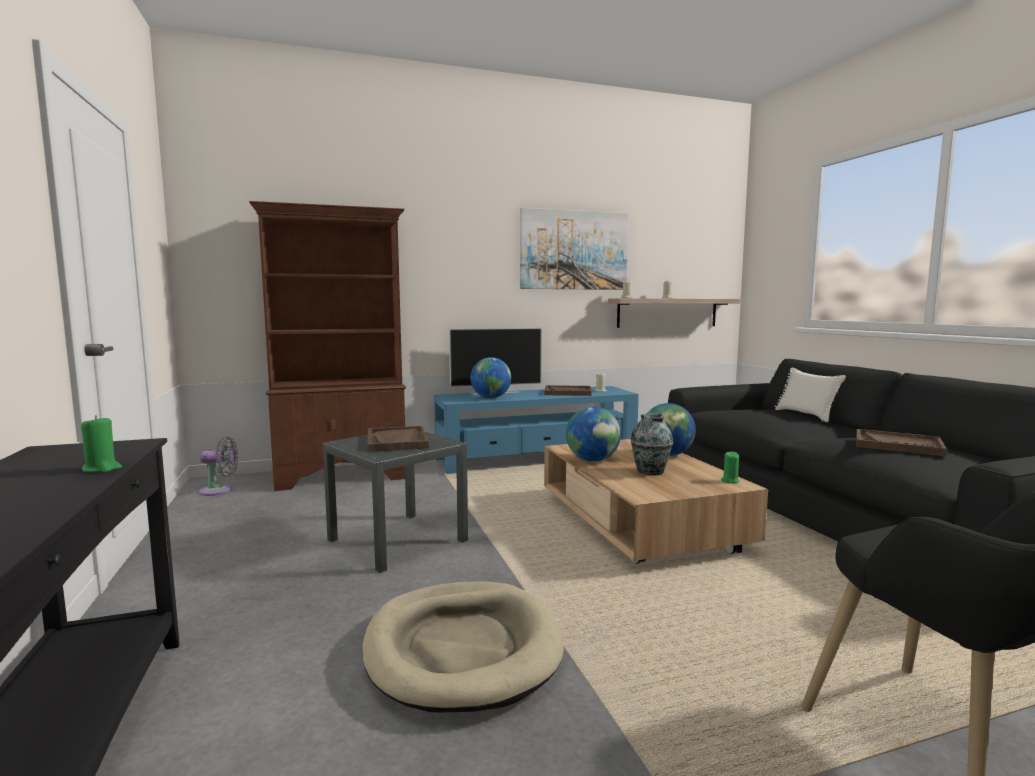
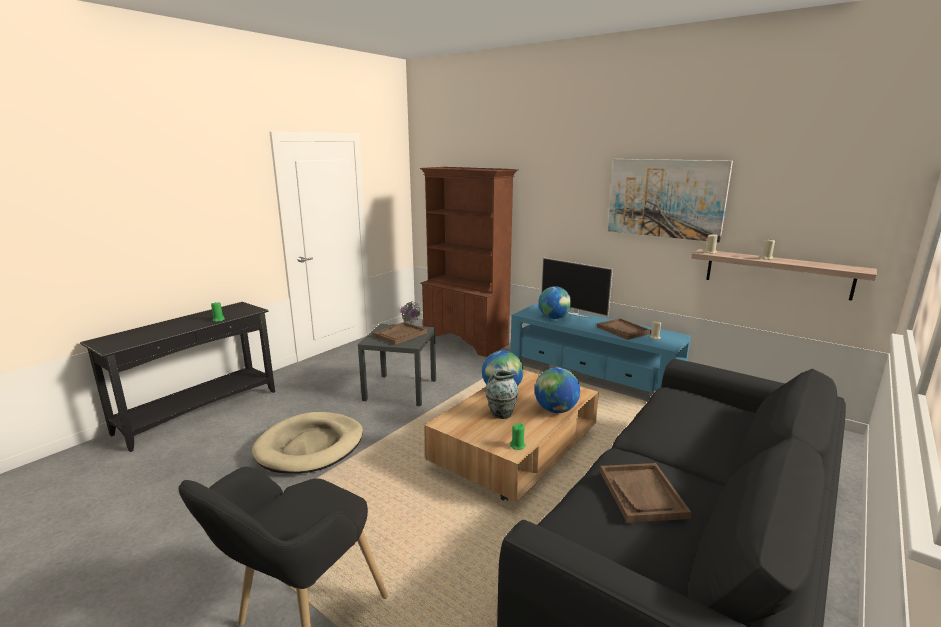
camera: 55 degrees right, 10 degrees up
(806, 415) = (736, 437): white pillow -> none

